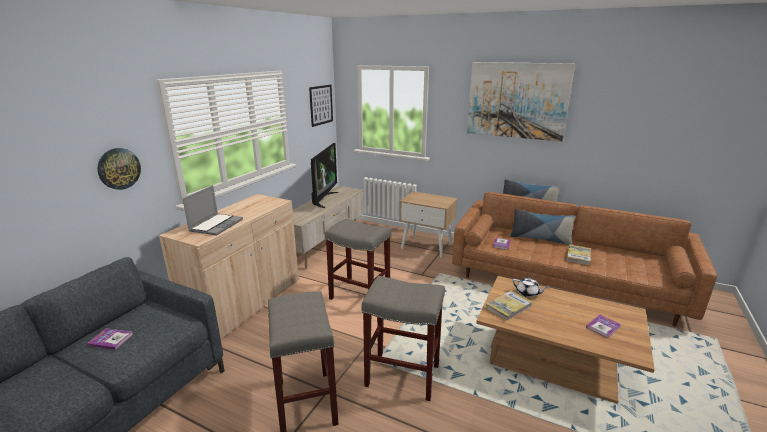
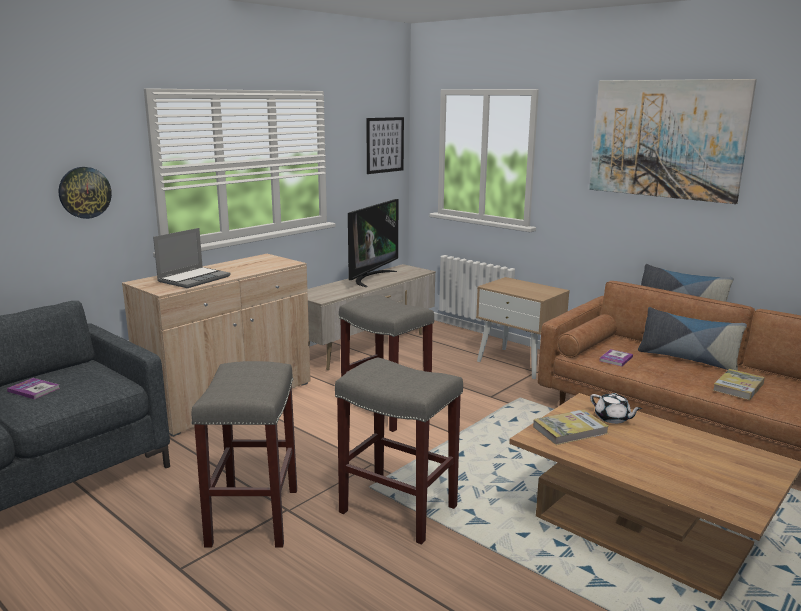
camera: 15 degrees right, 5 degrees down
(603, 327) = (710, 473): book -> none

